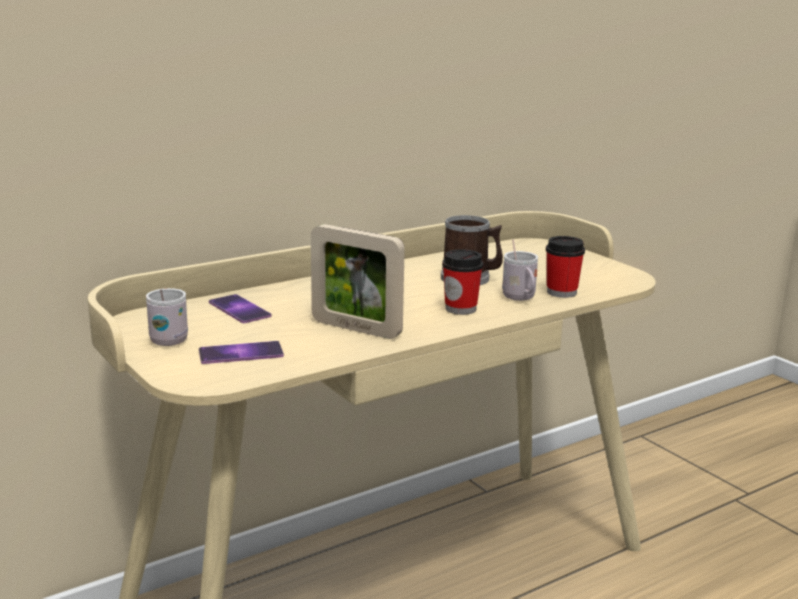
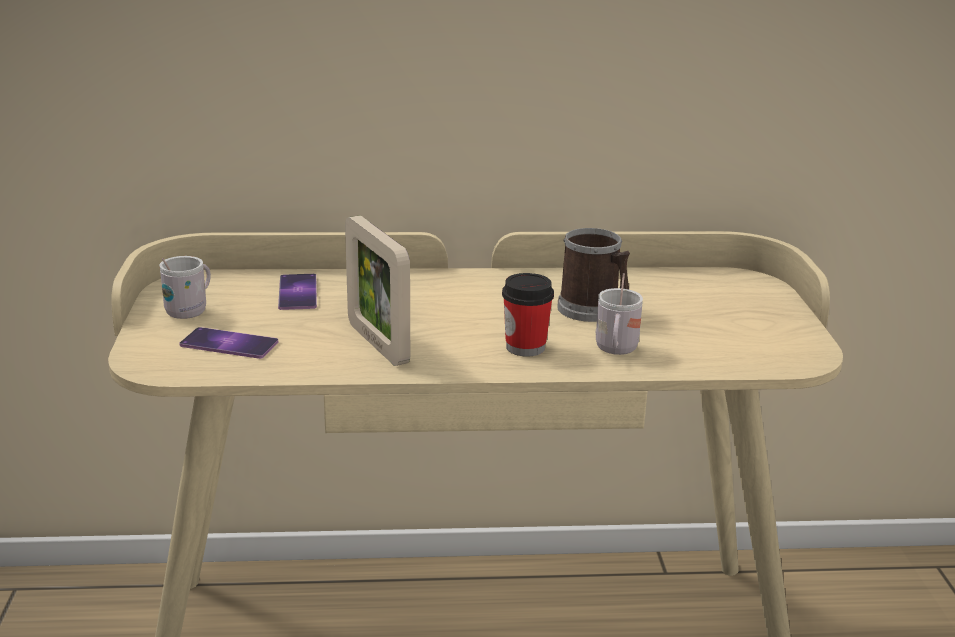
camera: 30 degrees right, 5 degrees up
(561, 292) = (680, 355): cup -> none

